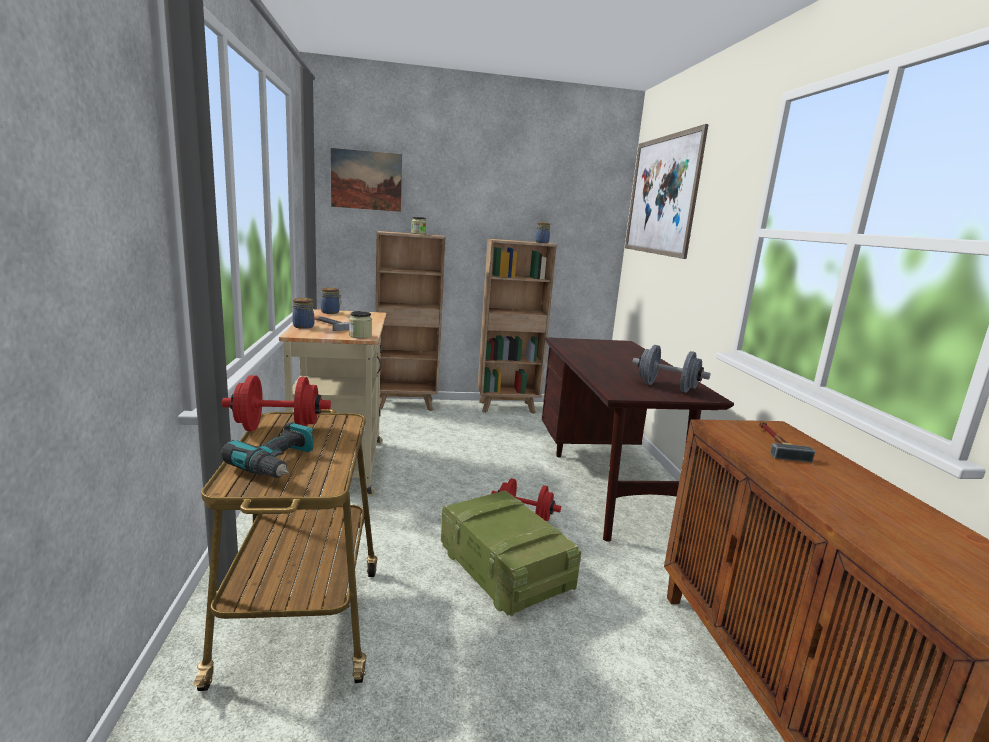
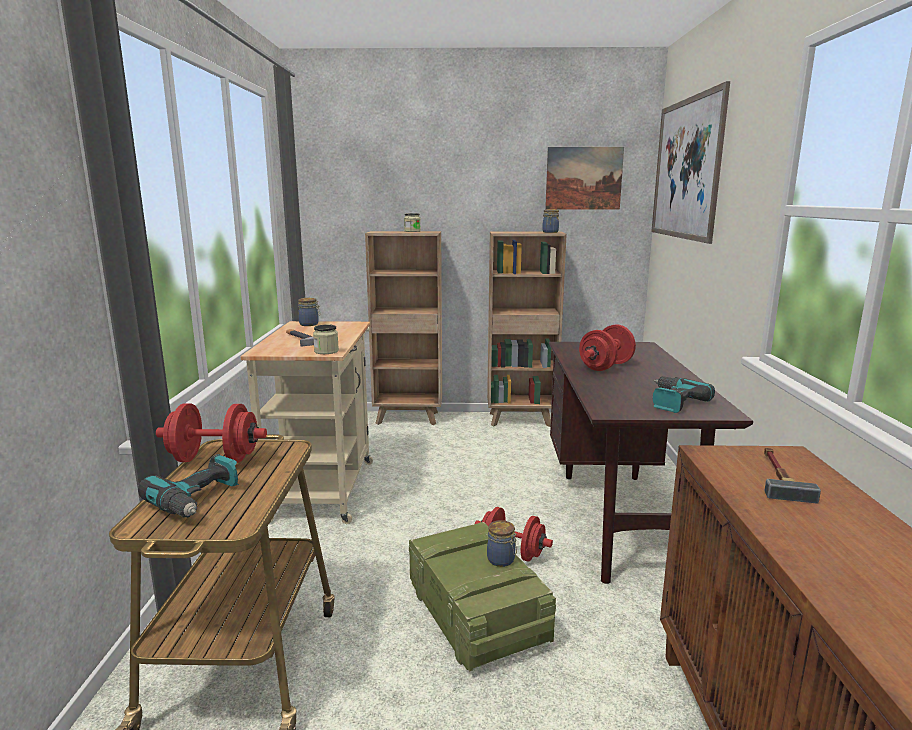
camera: 10 degrees right, 0 degrees up
(304, 327) = (272, 343): jar -> jar (502, 560)
(366, 180) = (355, 177): picture -> picture (583, 178)
(601, 358) = (606, 366): none -> red dumbbell
(667, 387) = (673, 402): grey dumbbell -> power drill

